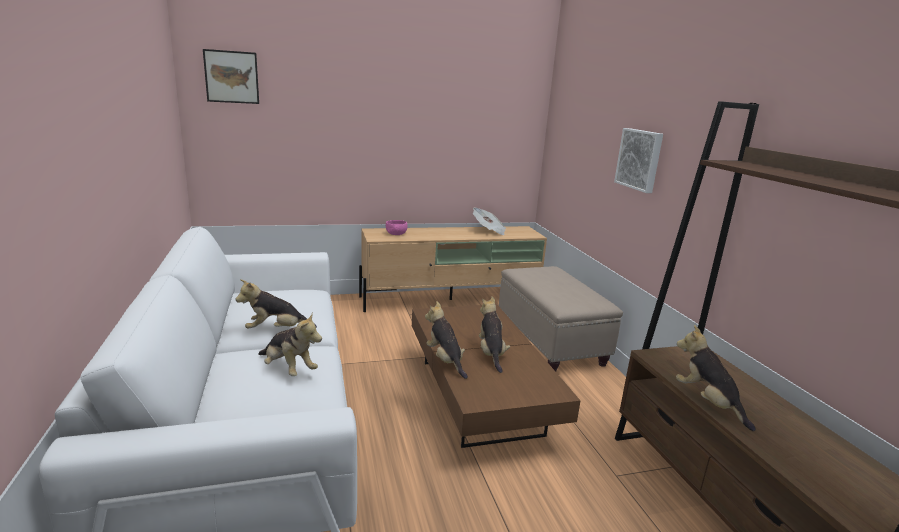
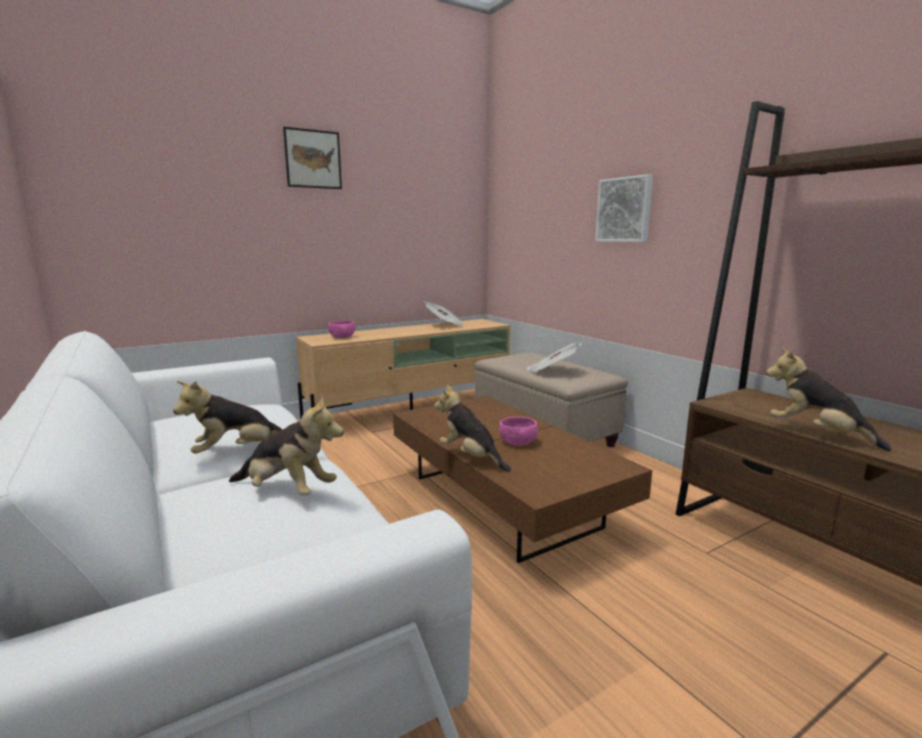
camera: 15 degrees left, 5 degrees down
(231, 77) = (102, 144): picture -> picture (313, 159)
(491, 354) = (518, 442): plush toy -> pink bowl
(558, 292) = (551, 371): none -> newspaper

